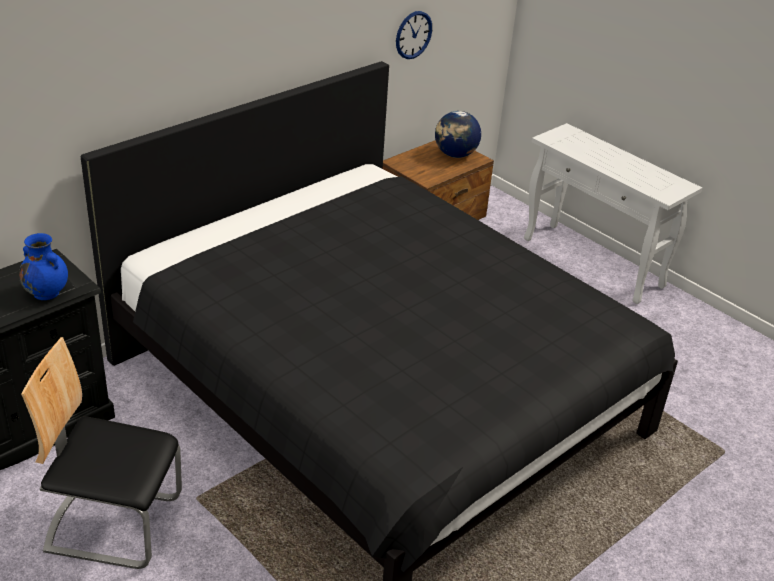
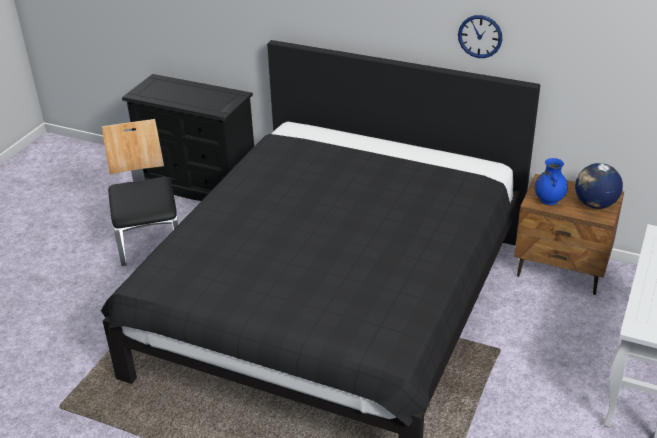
camera: 70 degrees right, 0 degrees up
(47, 293) = (207, 106): blue vase -> blue vase (549, 200)
(413, 35) = (587, 76): wall clock -> wall clock (480, 36)

